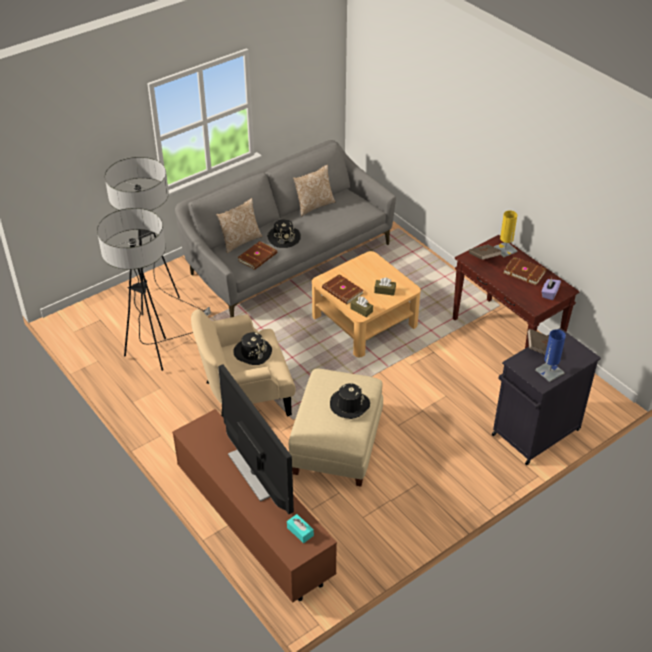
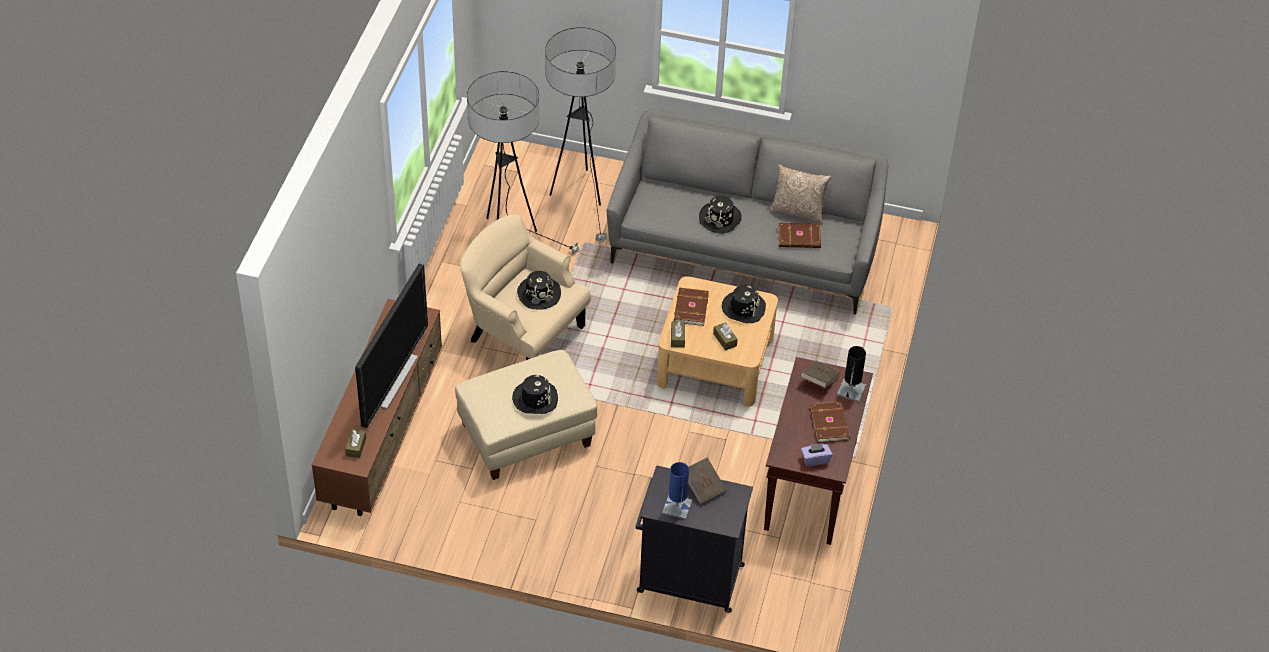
camera: 50 degrees right, 5 degrees up
(240, 241) = (682, 191): pillow -> none
(258, 257) = (671, 218): brown book -> brown book (799, 238)
(300, 531) = (356, 447): turquoise tissue box -> brown tissue box
(366, 269) = (743, 308): none -> black hat
(505, 250) = (851, 390): yellow table lamp -> black table lamp

